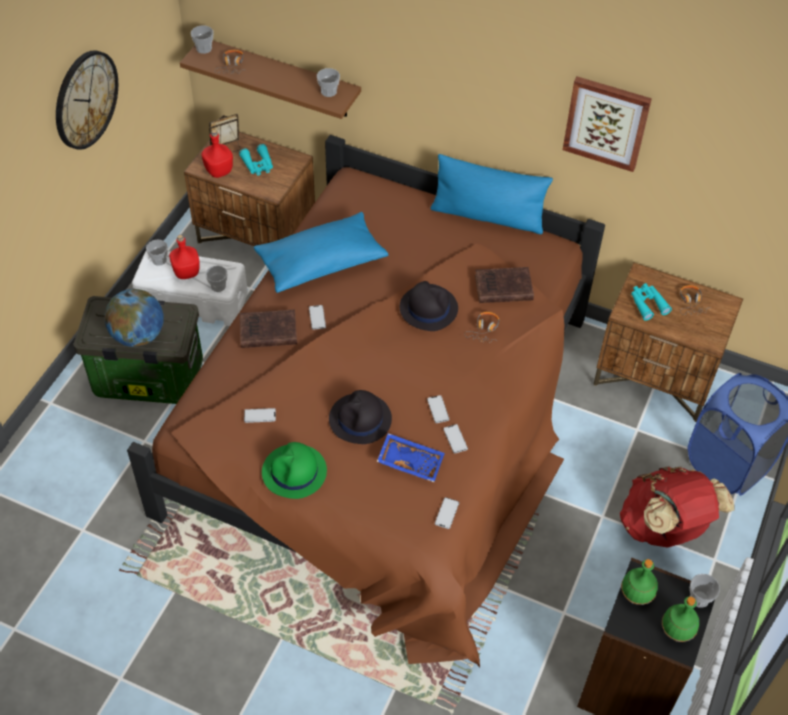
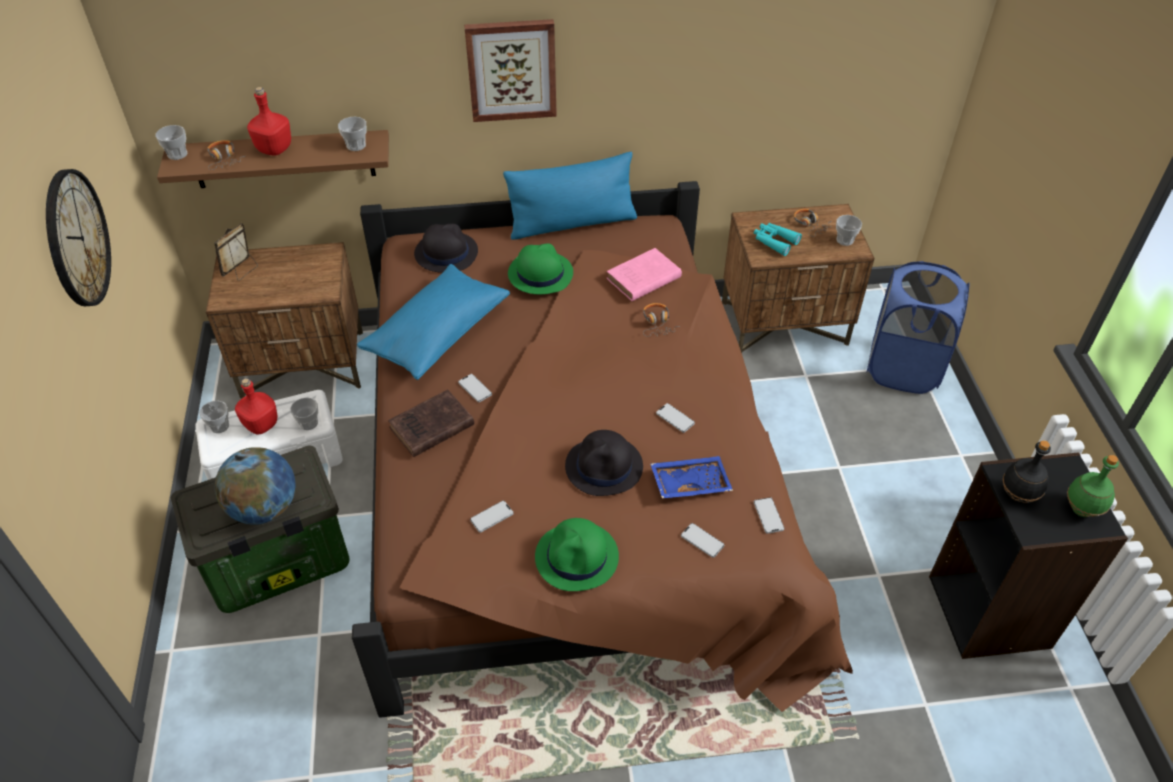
camera: 30 degrees left, 5 degrees down
(219, 171) = (248, 295): red bottle -> red bottle (275, 149)
(258, 165) = (289, 273): turquoise binoculars -> none
(427, 248) = (540, 273): none -> green hat
(428, 308) = (586, 327): black hat -> black hat (445, 252)
(455, 439) = (715, 438): phone -> phone (702, 541)
(501, 288) = (642, 279): brown book -> pink book
(606, 122) = (683, 59): picture -> picture (511, 70)
(636, 596) = (1018, 495): green bottle -> black bottle
(664, 528) = (898, 449): red backpack -> none
(699, 598) = (1071, 467): cup -> cup (845, 240)

